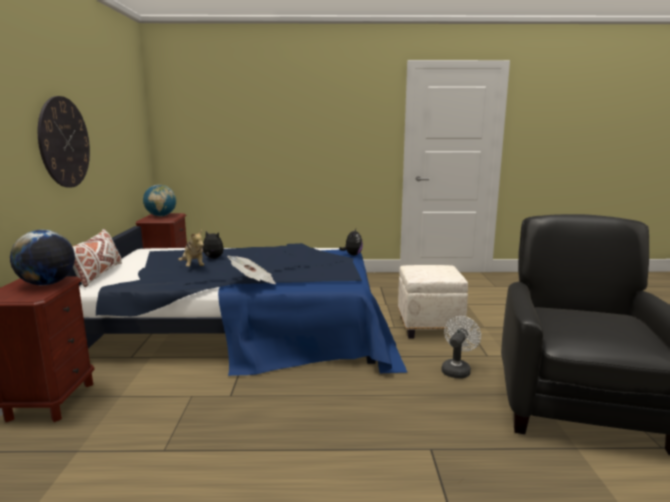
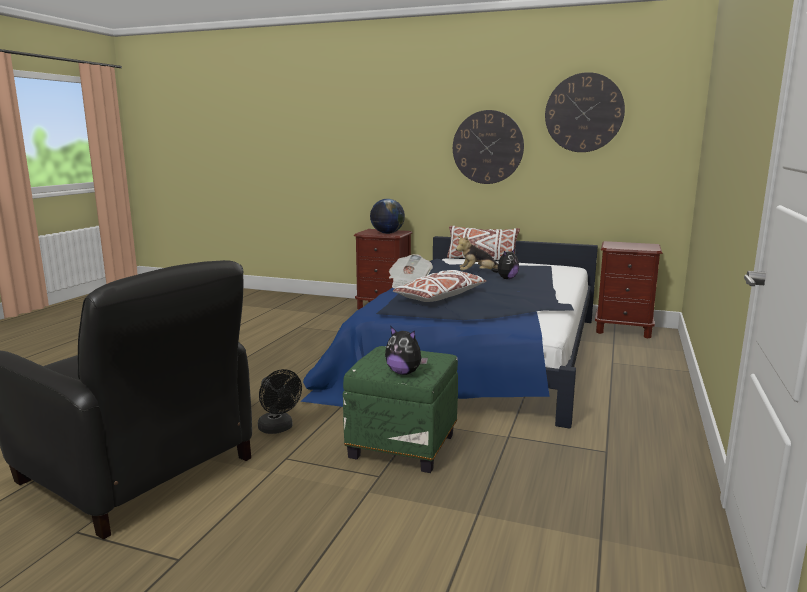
camera: 110 degrees right, 0 degrees up
(109, 105) = (584, 113): none -> wall clock
(161, 216) = (636, 245): globe -> none
(294, 269) = (440, 297): none -> white pillow
(352, 255) = (502, 328): plush toy -> plush toy (404, 372)
(428, 326) = (404, 446): white ottoman -> green ottoman
(457, 369) = (278, 429): white fan -> black fan

